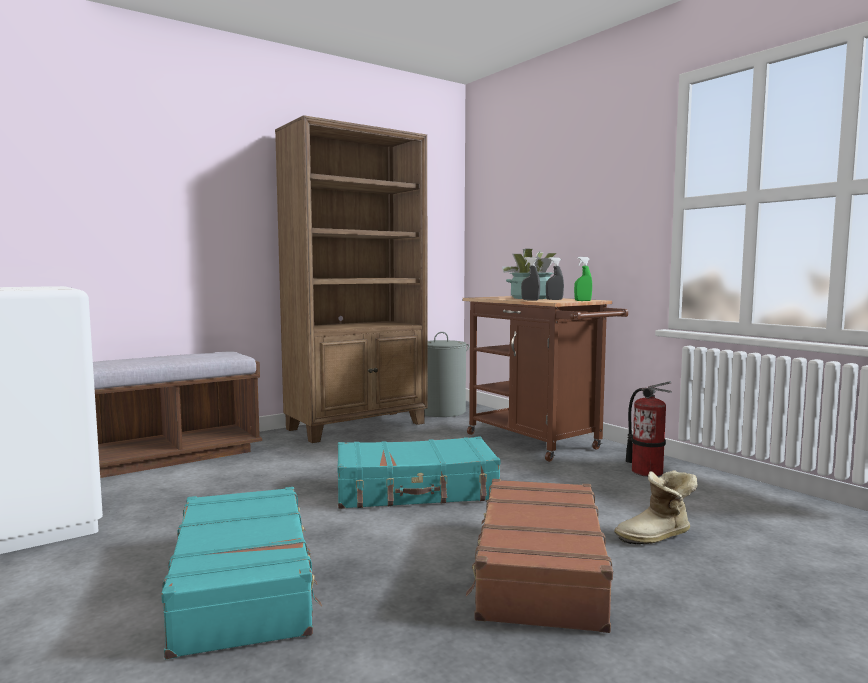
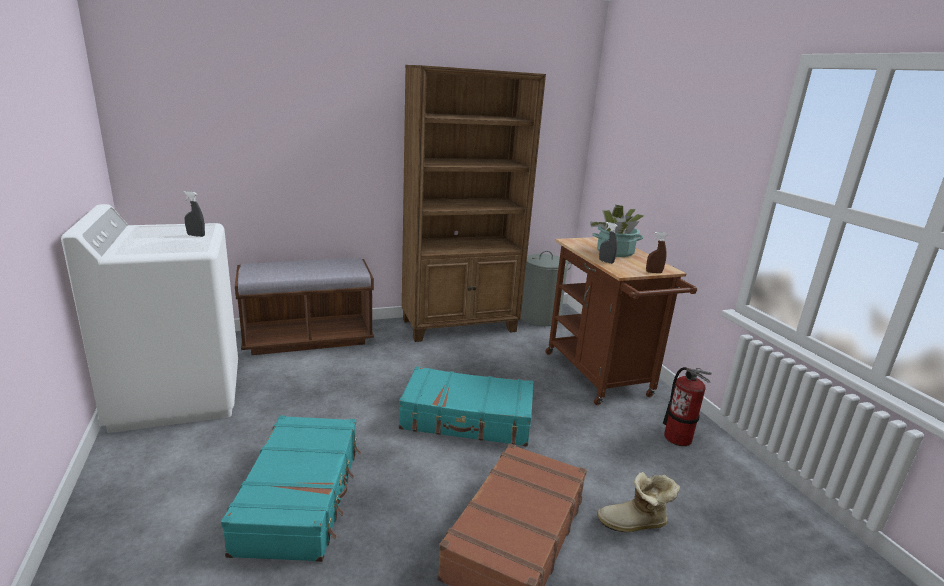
camera: 15 degrees right, 15 degrees up
(554, 299) = (631, 262): grey spray bottle -> grey spray bottle (196, 235)
(582, 301) = (654, 272): green spray bottle -> brown spray bottle

